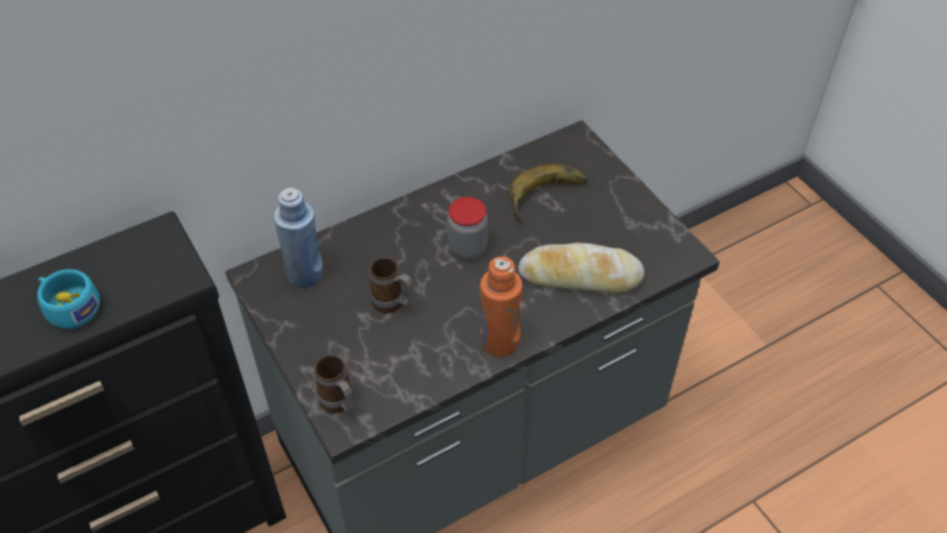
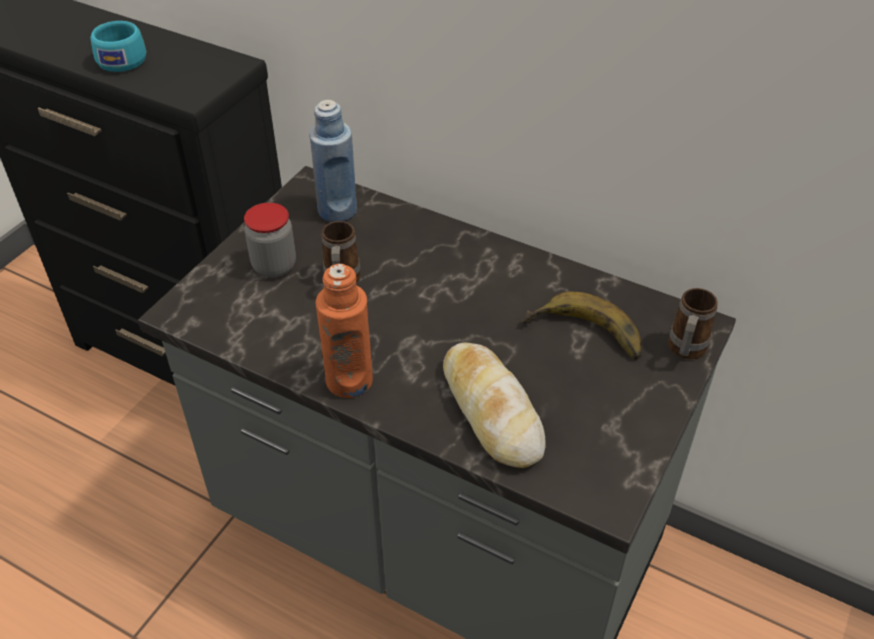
camera: 60 degrees right, 5 degrees down
(340, 405) = (198, 299): mug -> mug (684, 351)
(467, 248) = (457, 304): jar -> jar (274, 266)

